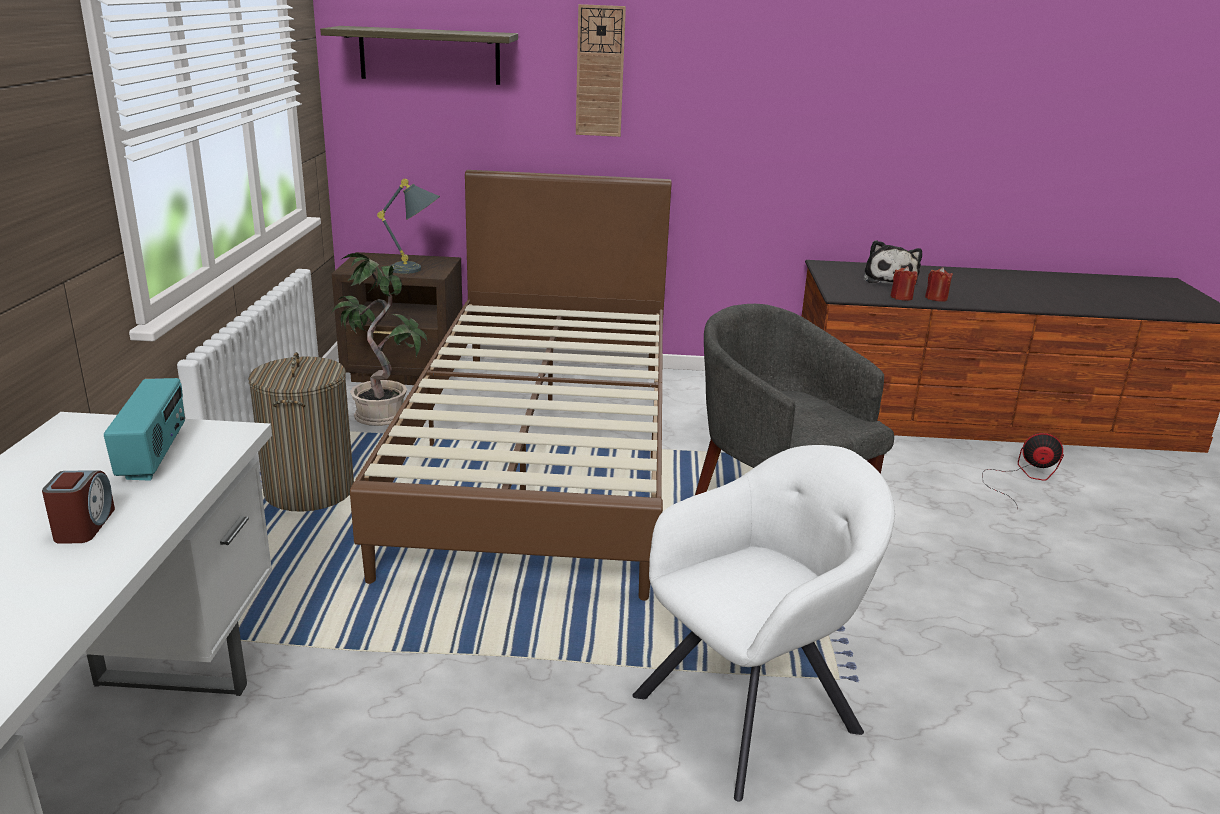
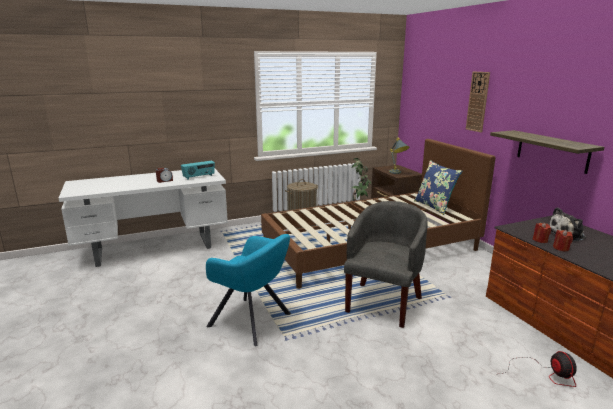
camera: 65 degrees right, 5 degrees down
(429, 55) = (427, 92): shelf -> shelf (552, 151)
(563, 316) = (434, 206): none -> blue pillow
(753, 709) = (252, 321): white armchair -> turquoise armchair

